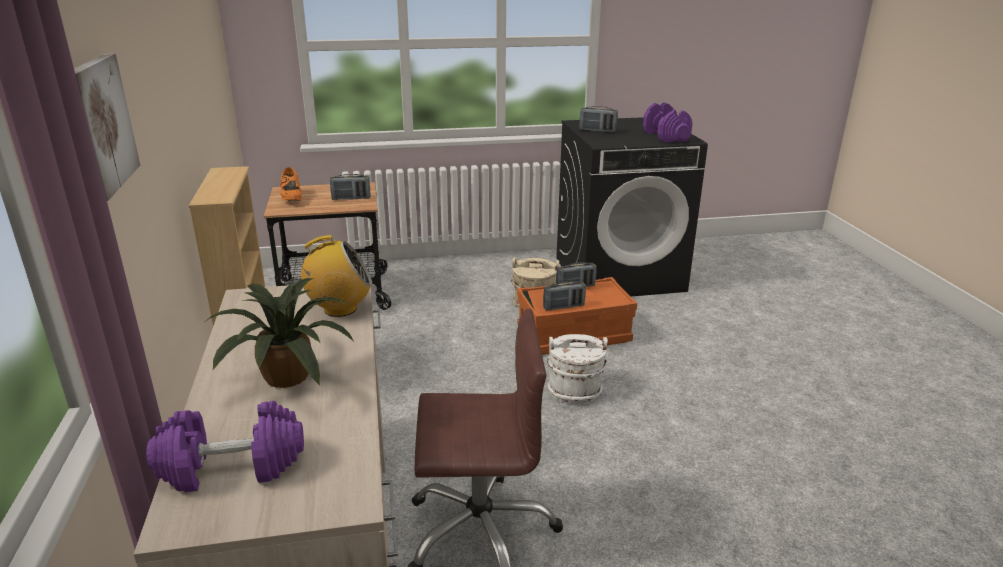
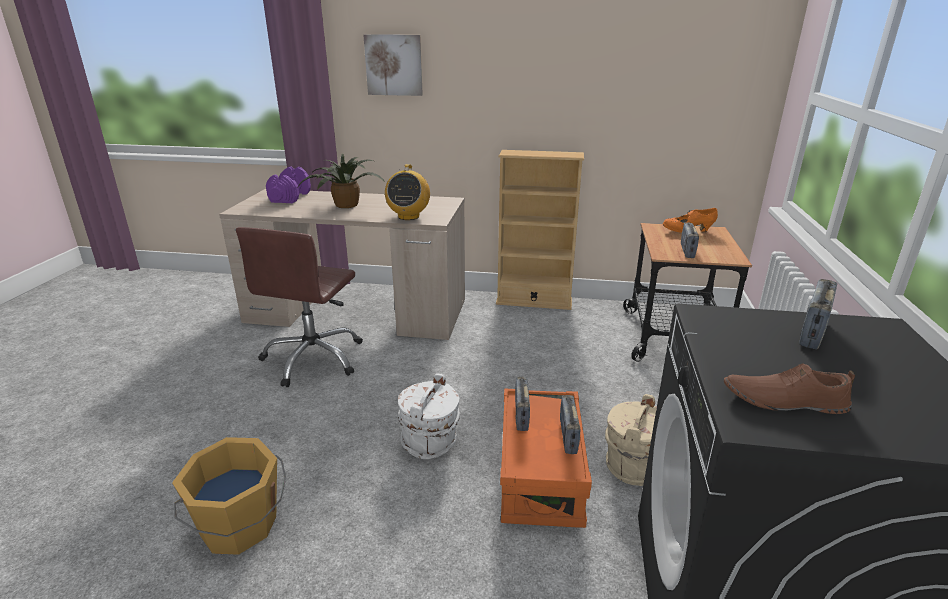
camera: 110 degrees right, 0 degrees up
(666, 136) = (783, 400): purple dumbbell -> brown shoe
(749, 457) = (240, 527): none -> orange bucket

